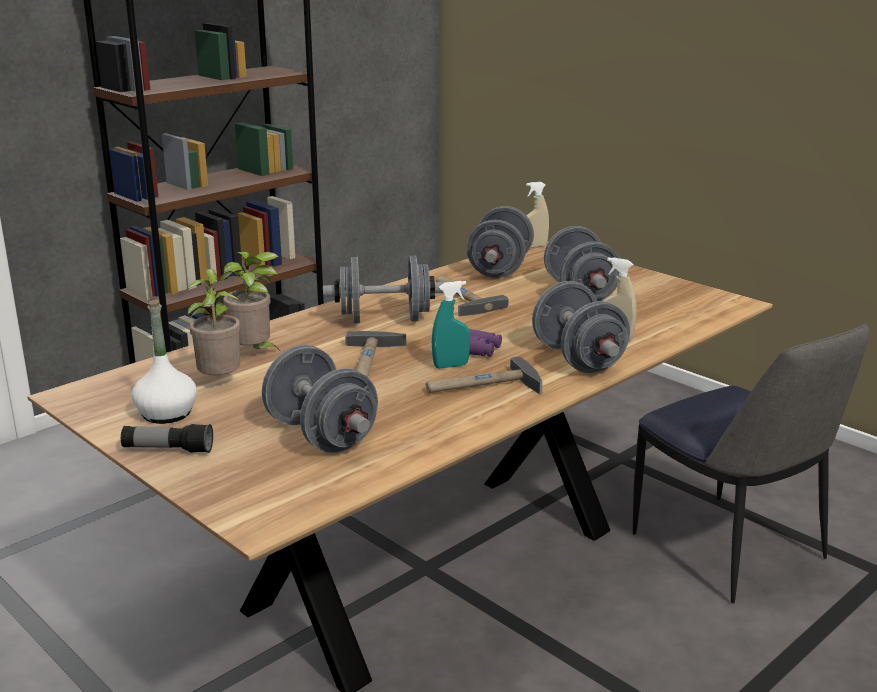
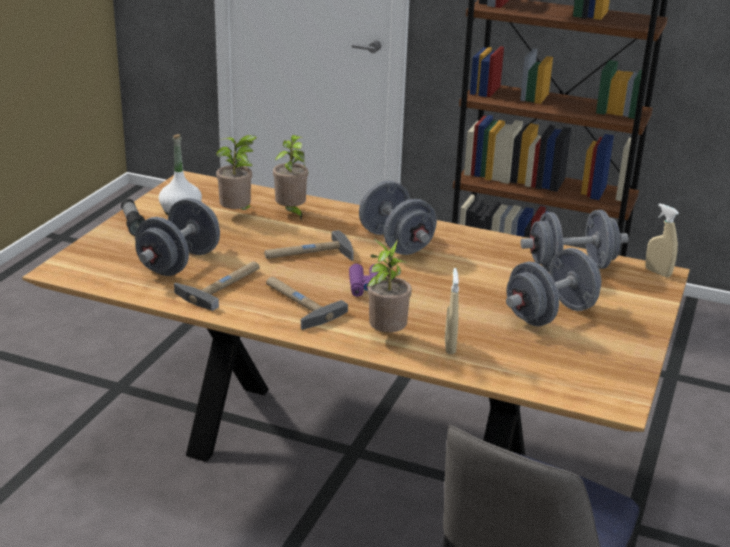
camera: 65 degrees right, 5 degrees up
(451, 366) = (327, 284): turquoise spray bottle -> none
(461, 298) = (475, 263): hammer -> hammer (223, 285)
(578, 359) = (386, 335): grey dumbbell -> potted plant

